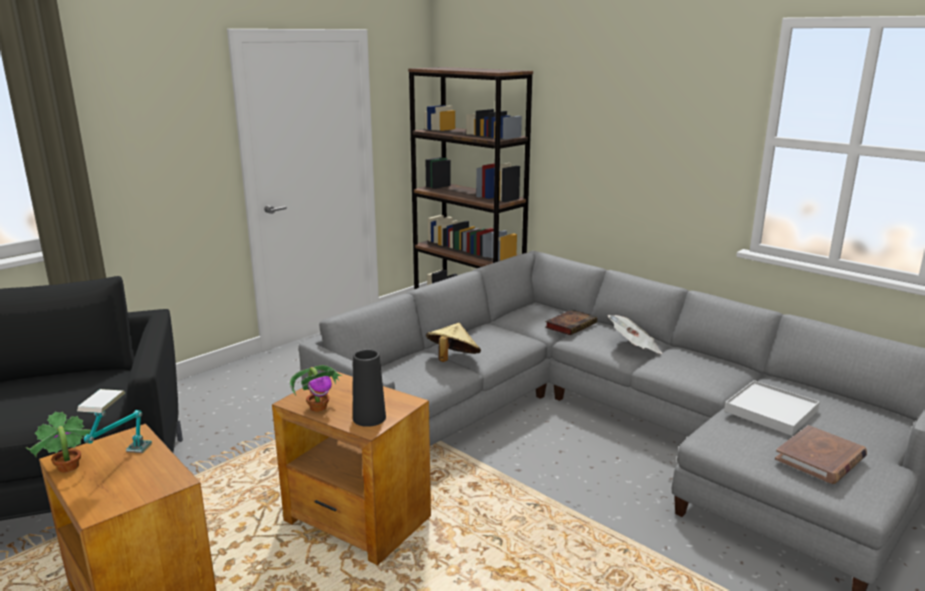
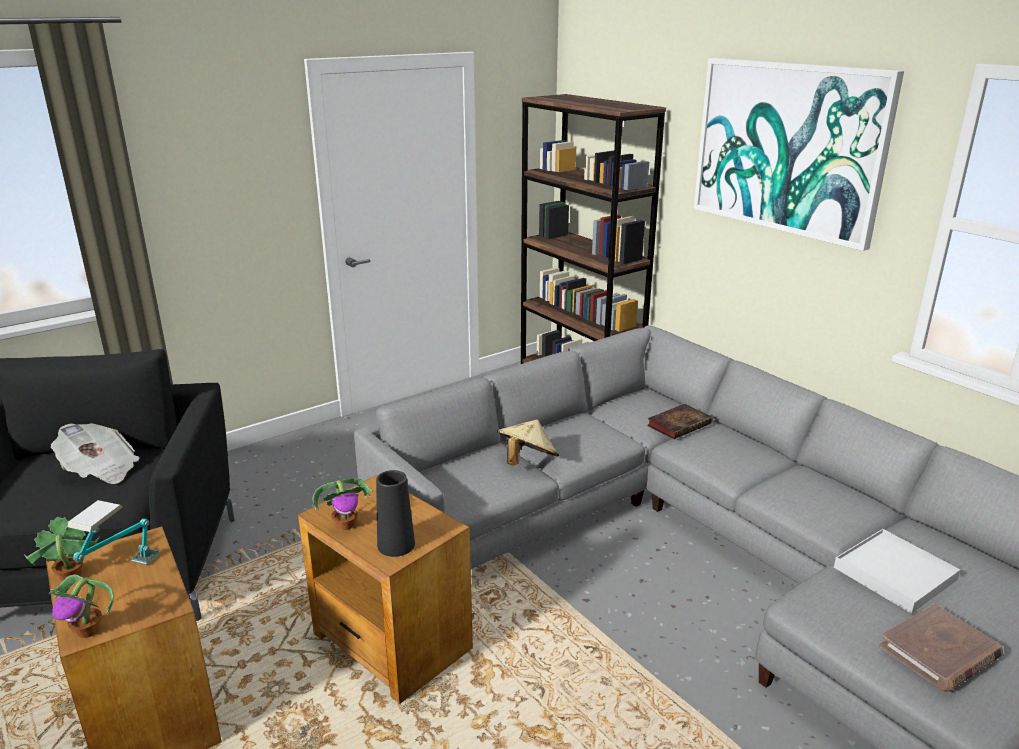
camera: 10 degrees right, 5 degrees up
(103, 506) = (89, 630): none -> potted plant
(634, 347) = (748, 463): newspaper -> newspaper (100, 470)
(638, 95) = (788, 148): none -> picture

